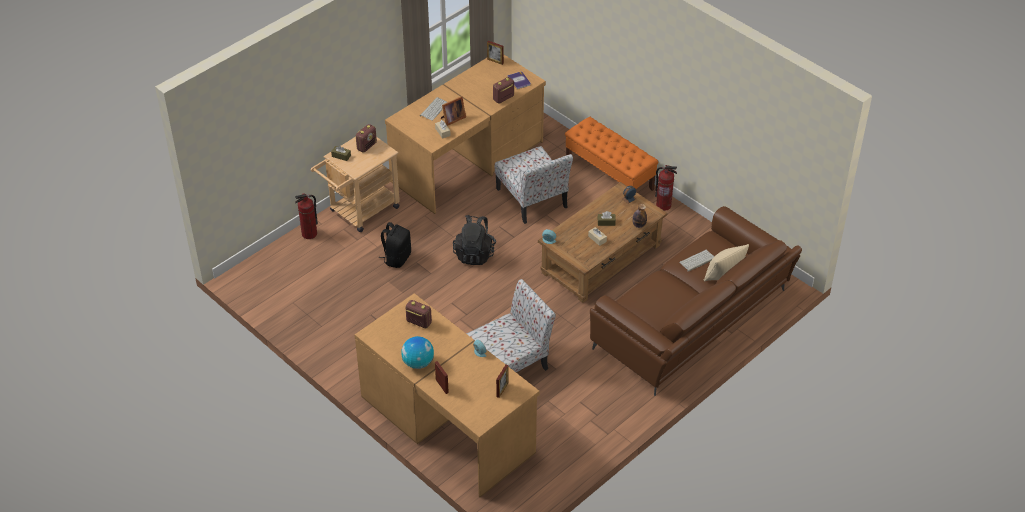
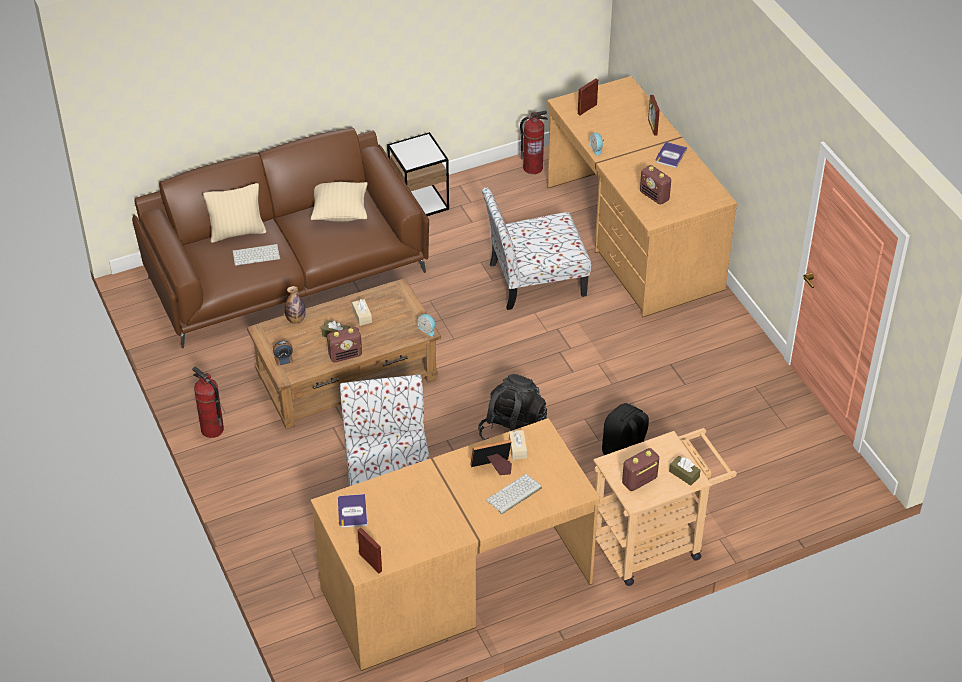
camera: 160 degrees left, 0 degrees up
(309, 234) = (741, 526): fire extinguisher -> fire extinguisher (533, 168)
(418, 363) = (670, 155): globe -> book
(503, 98) = (395, 484): radio -> radio (345, 355)
(609, 175) = (255, 499): orange bench -> none
(631, 409) = (419, 201): none -> side table
(661, 310) = (340, 212): none -> beige pillow

